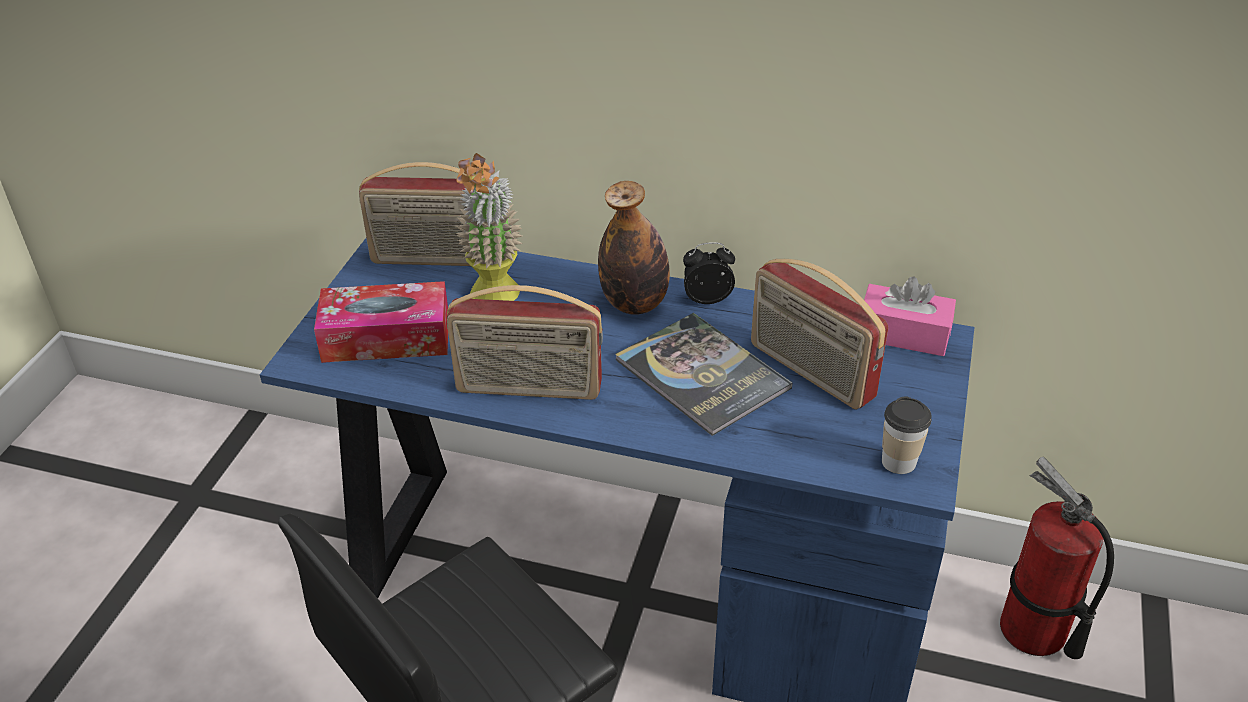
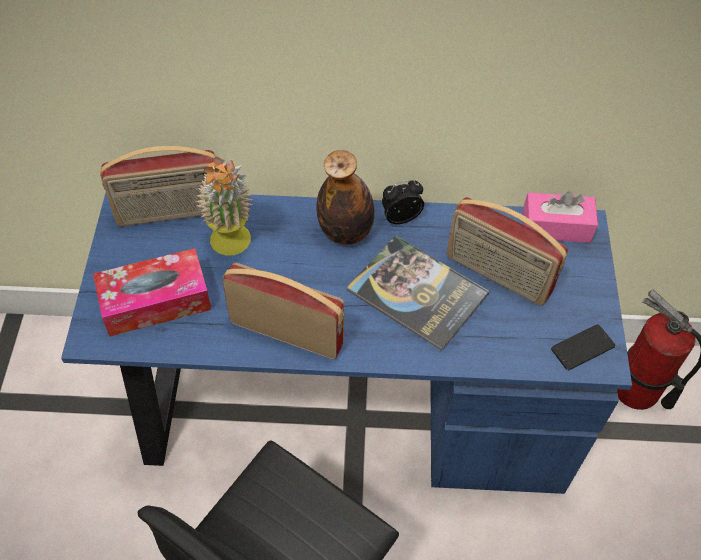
camera: 15 degrees left, 15 degrees up
(528, 389) = (287, 331): radio -> radio turned 150 degrees counterclockwise
(898, 462) = (582, 347): cup -> phone

